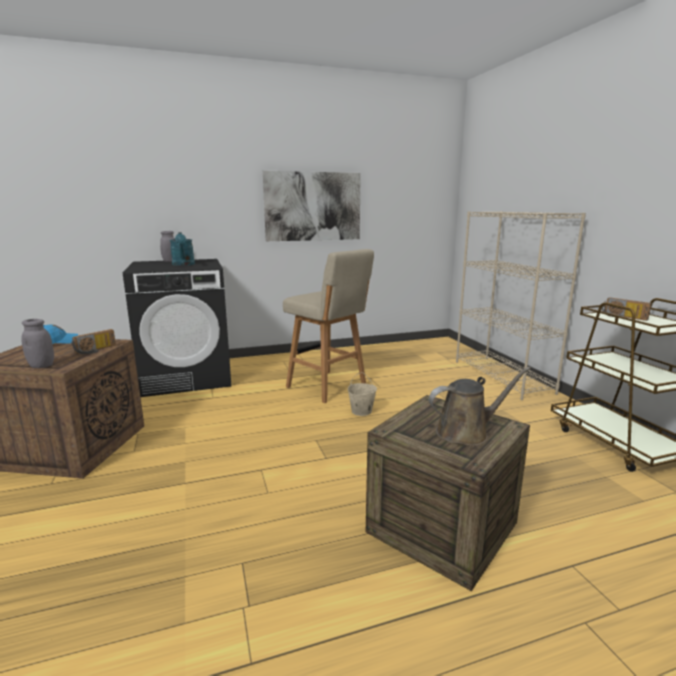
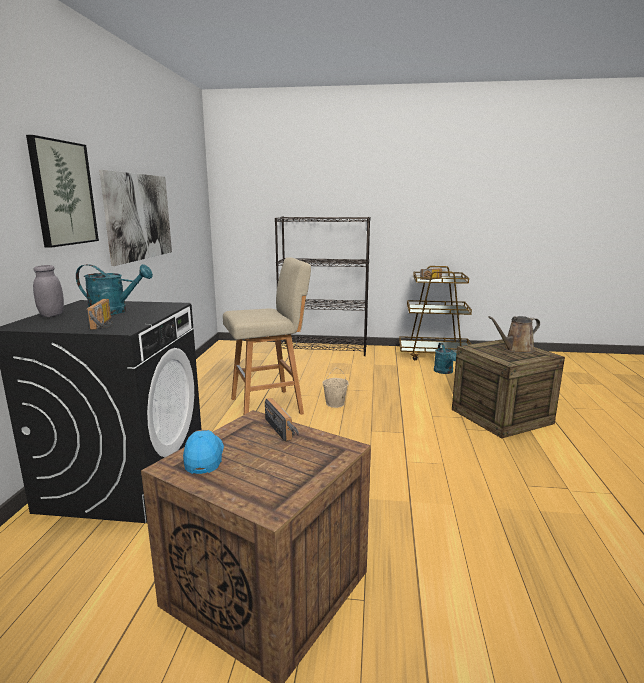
camera: 65 degrees left, 0 degrees up
(41, 366) = (325, 460): grey jar -> none
(149, 267) = (105, 324): none -> radio
(217, 188) = (63, 193): none -> picture
(466, 433) = (516, 349): brown watering can -> brown watering can turned 120 degrees counterclockwise
(502, 377) = (324, 349): beige bookcase -> black bookcase
(555, 460) = (444, 372): none -> turquoise watering can

